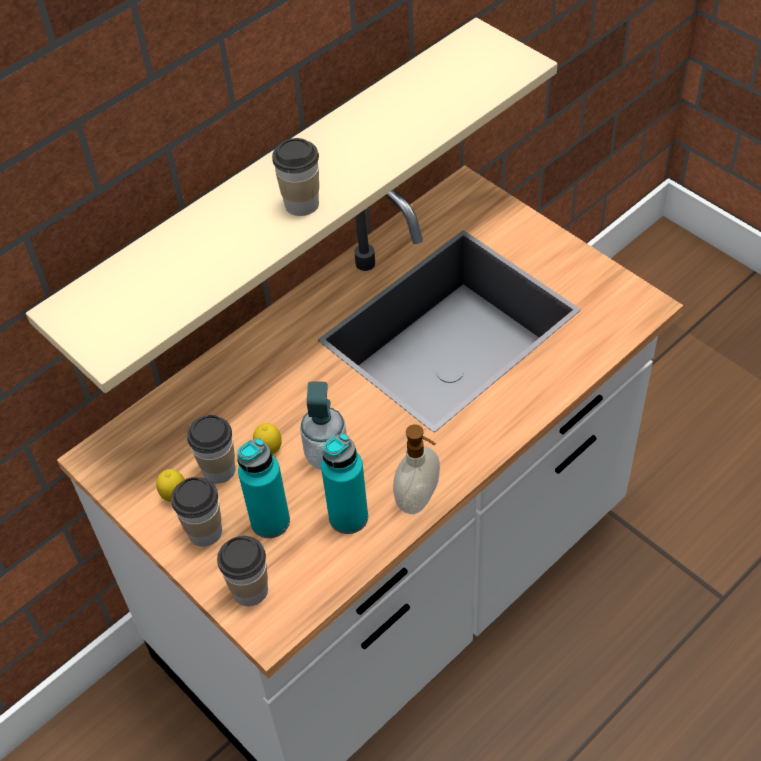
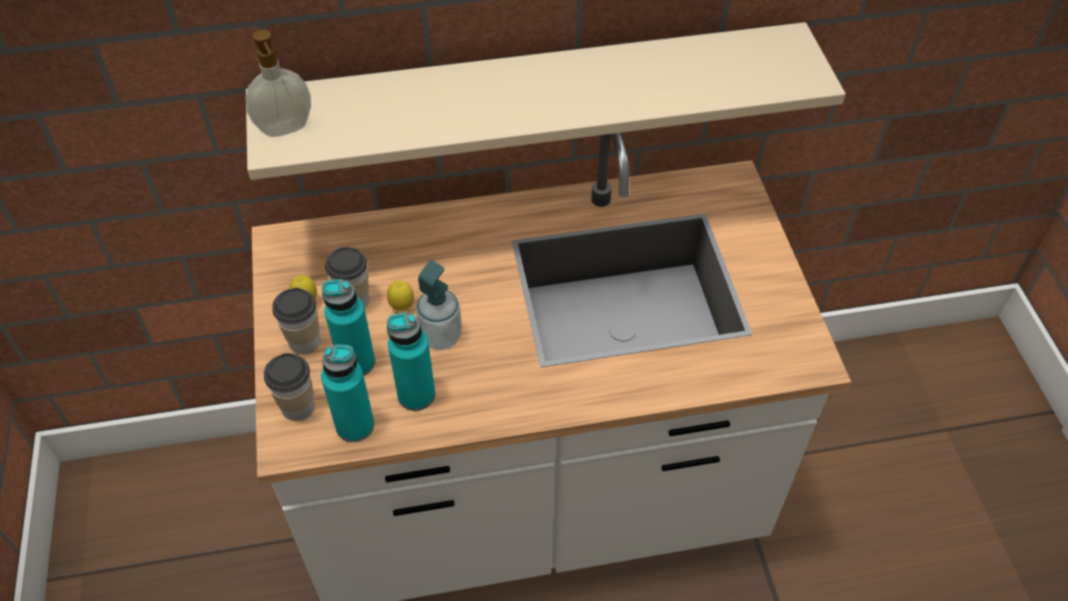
camera: 30 degrees right, 0 degrees up
(301, 204) = (517, 107): cup -> none
(317, 575) = (355, 426): none -> turquoise bottle
(419, 499) = (482, 414): soap dispenser -> soap dispenser (286, 129)

